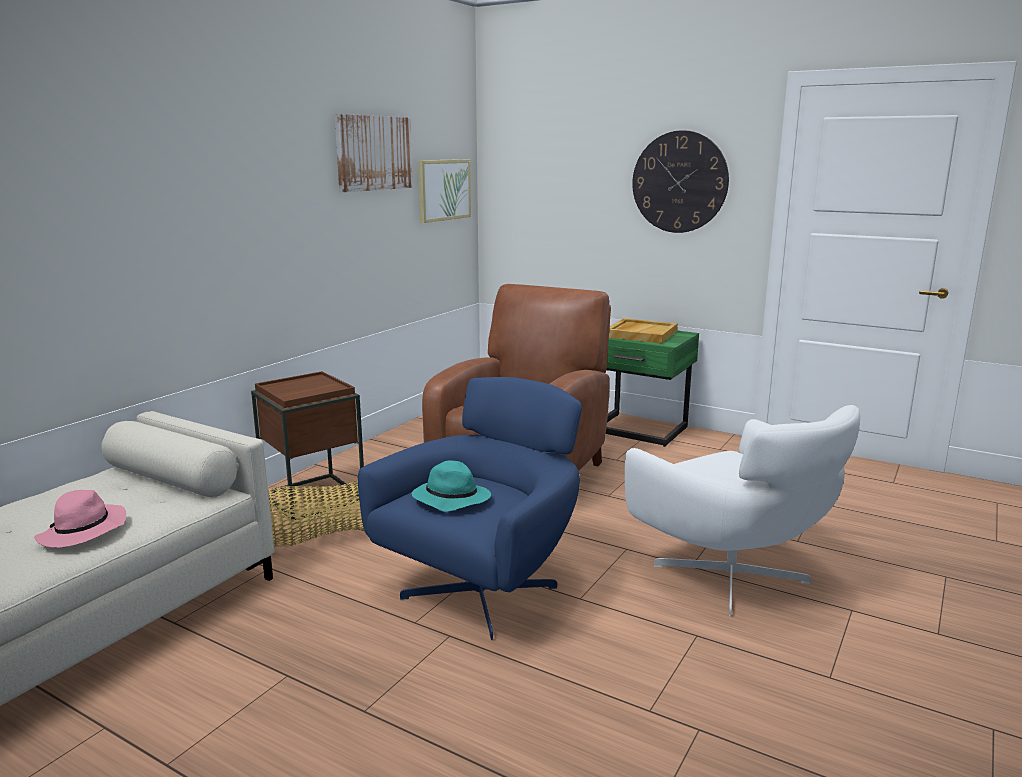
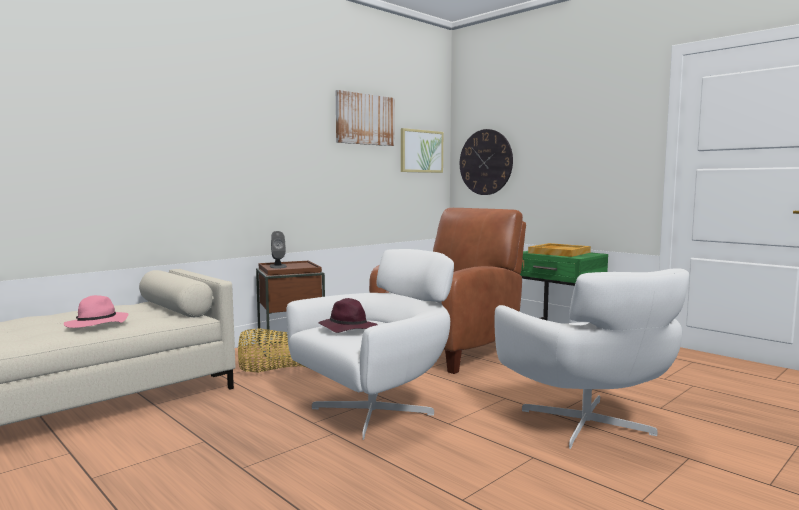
camera: 15 degrees right, 10 degrees down
(288, 388) = (278, 266): none -> grey speaker
(450, 499) = (347, 328): turquoise hat -> purple hat
(483, 590) = (376, 410): blue armchair -> white armchair
(679, 182) = (591, 137): wall clock -> wall clock (485, 162)

